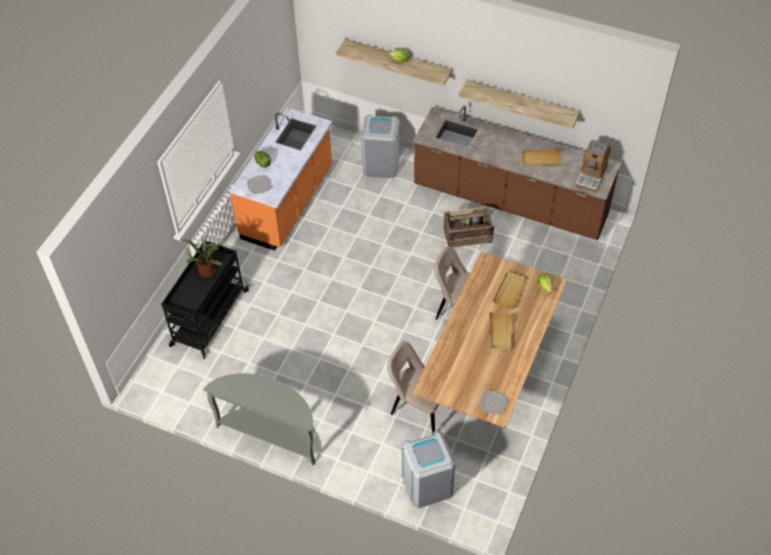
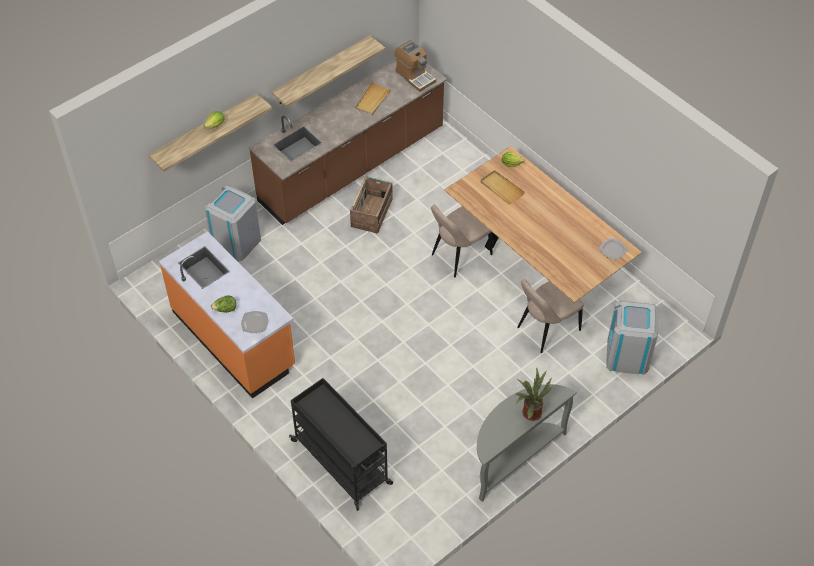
camera: 65 degrees left, 0 degrees up
(208, 270) = (327, 414): potted plant -> potted plant (530, 411)
(500, 331) = (541, 213): beige tray -> none

